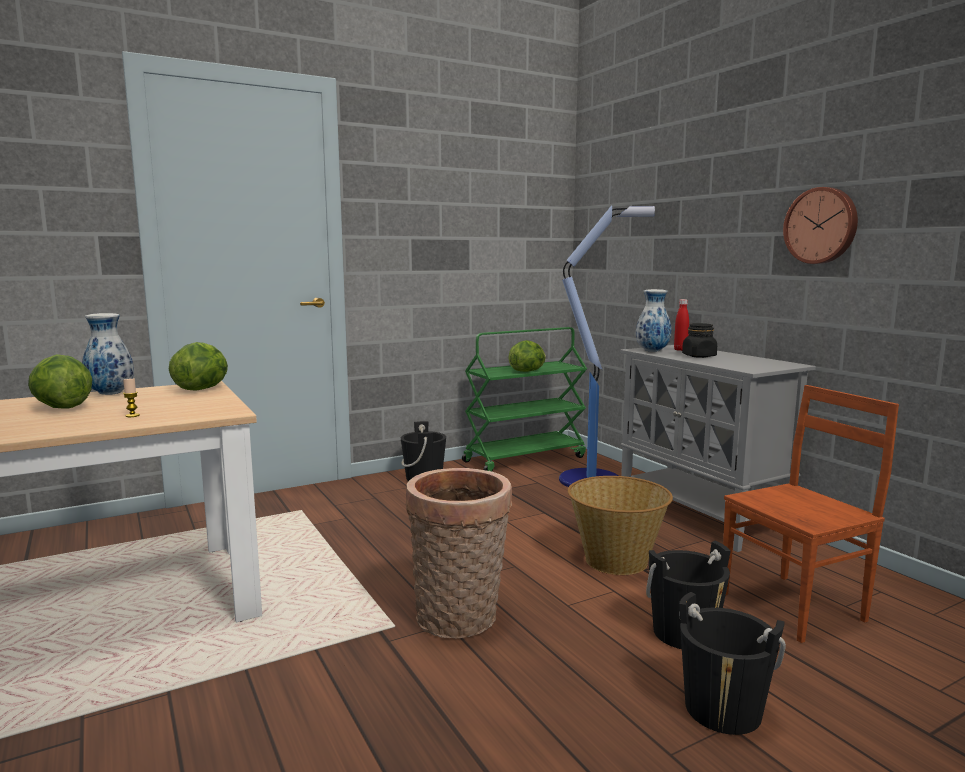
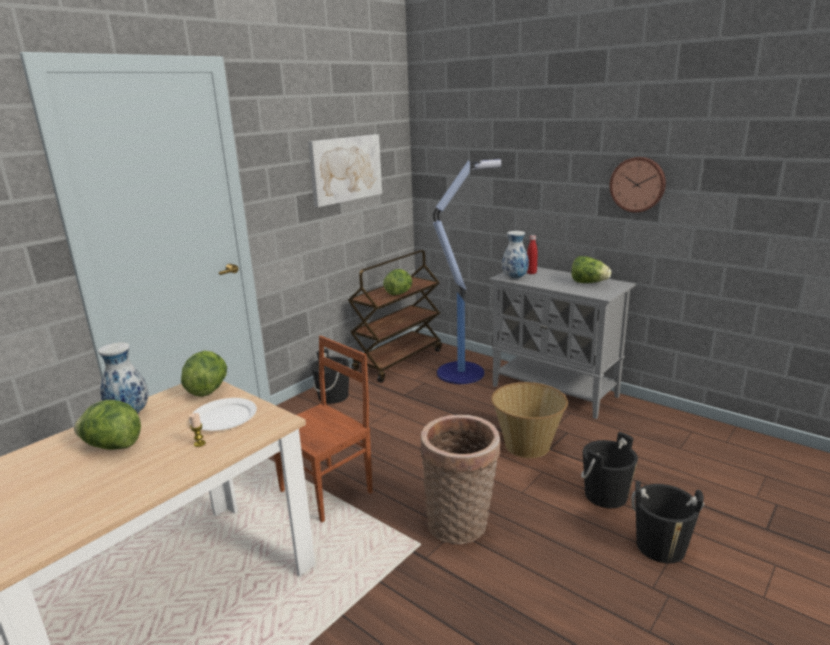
camera: 20 degrees left, 10 degrees up
(183, 404) = (223, 417): none -> white plate
(479, 219) = (345, 169): none -> picture
(524, 459) = (398, 360): green cart -> brown cart
(699, 356) = (553, 281): black jar -> none
(746, 360) = (589, 283): none -> lettuce
(795, 607) = (654, 456): brown chair -> brown chair (328, 491)

